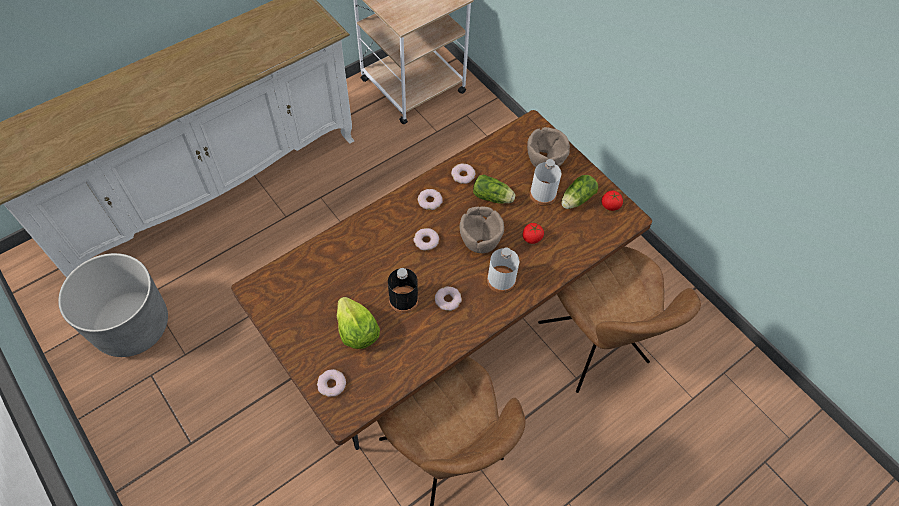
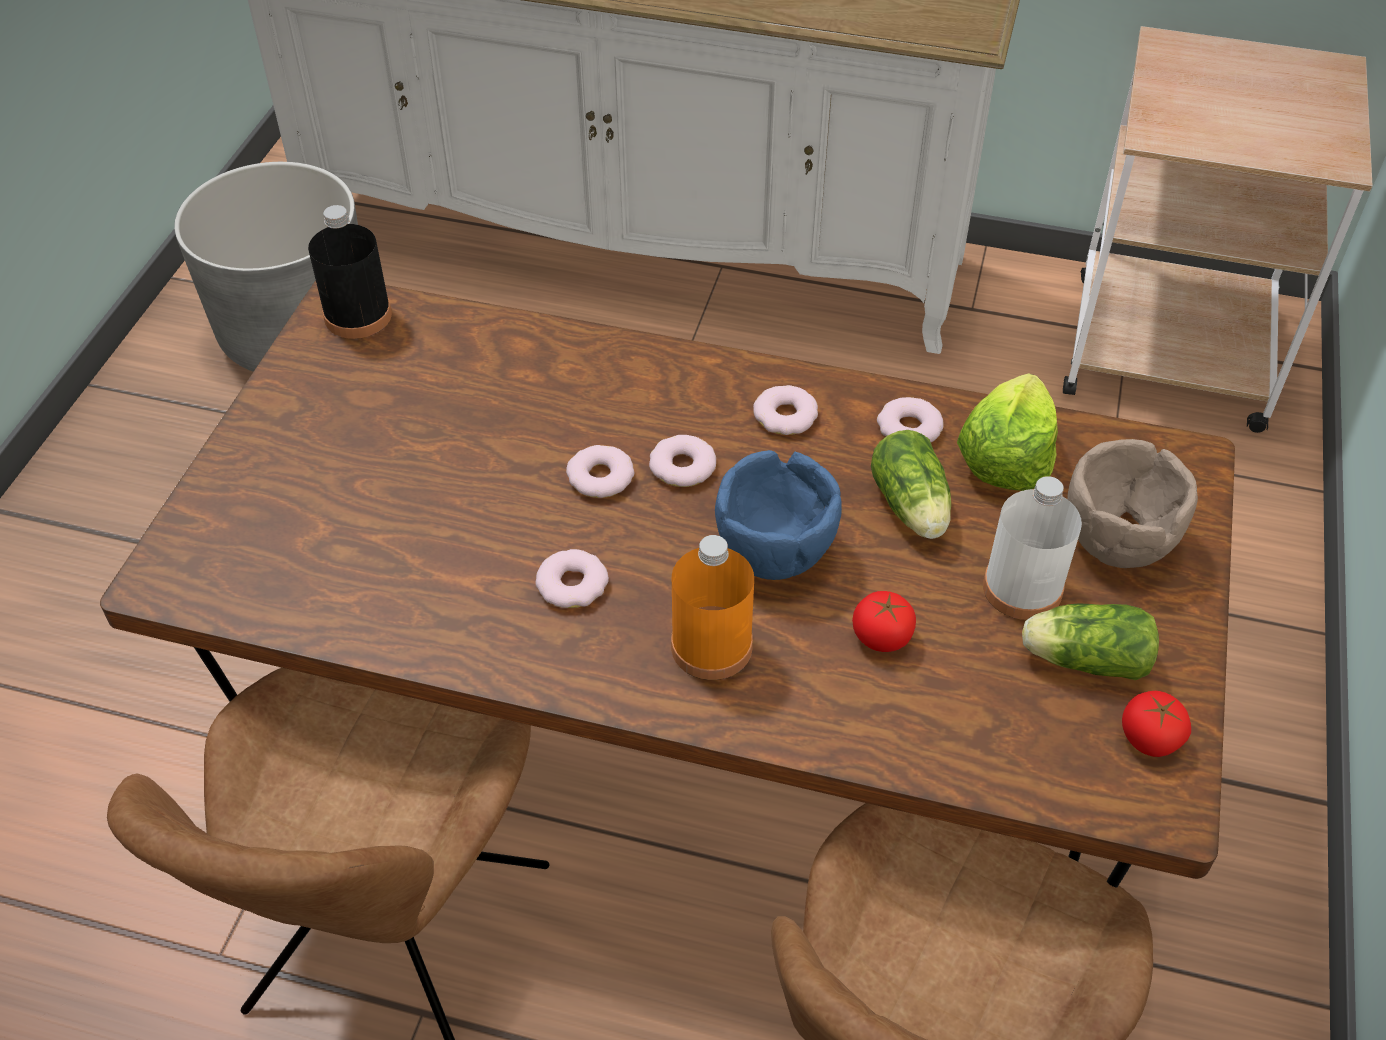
camera: 55 degrees right, 10 degrees down
(331, 384) = (220, 522): donut -> donut (600, 477)
(357, 331) = (371, 489): lettuce -> lettuce (1005, 458)
(403, 300) = (506, 514): black bottle -> black bottle (358, 316)
(480, 241) = (774, 552): brown bowl -> blue bowl
(501, 280) = (711, 646): white bottle -> orange bottle

